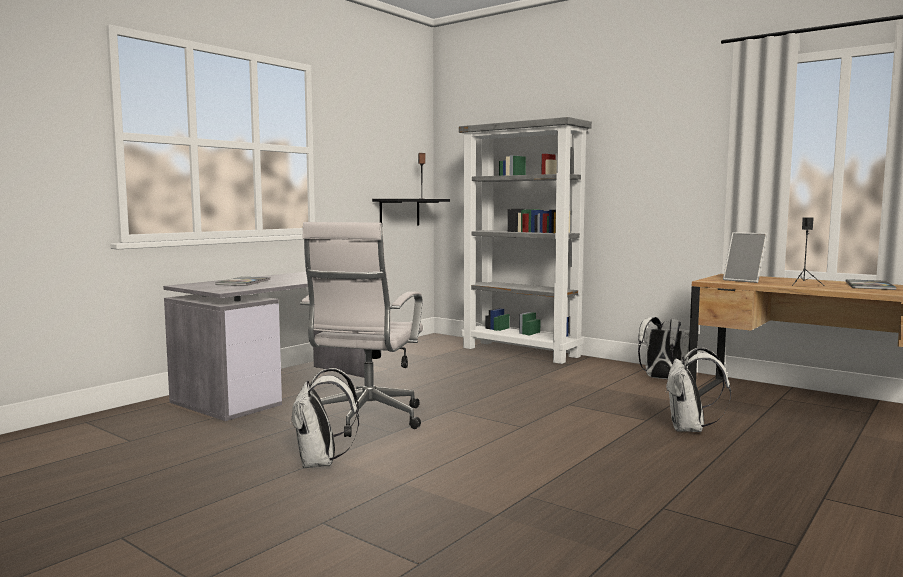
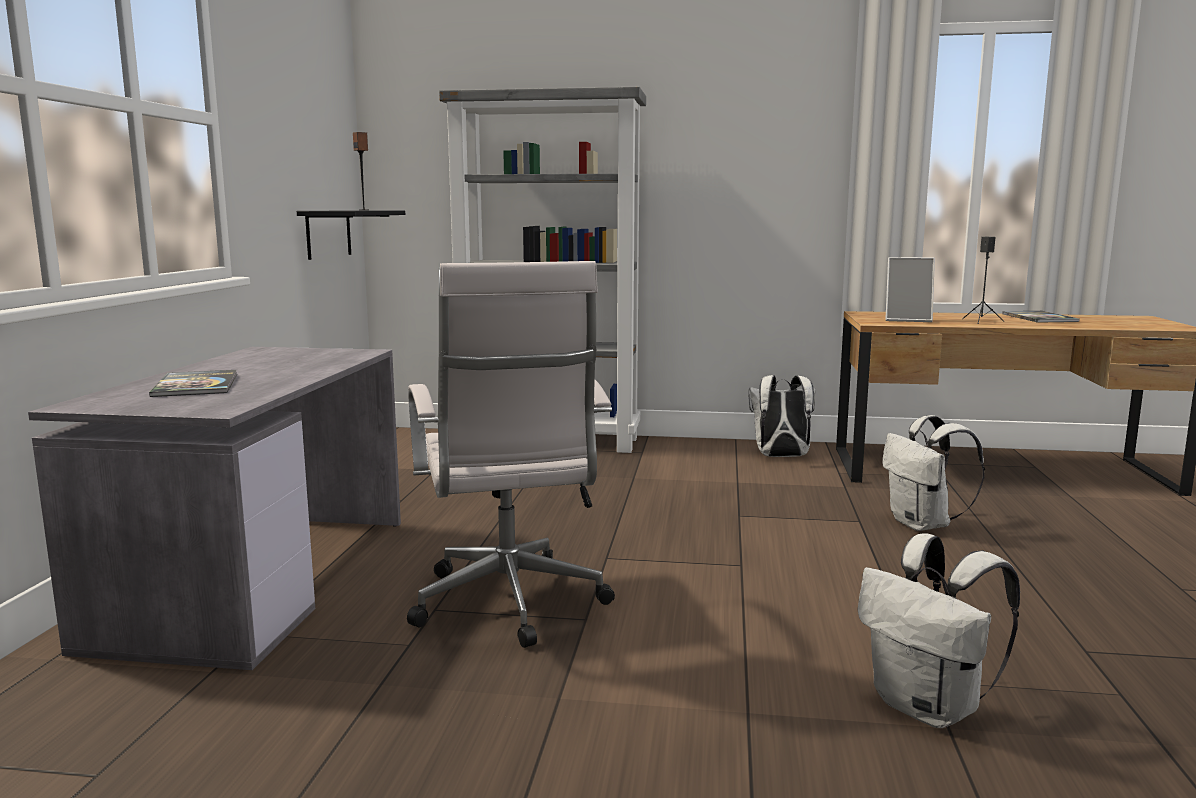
camera: 30 degrees left, 5 degrees up
(321, 463) = (565, 712): white backpack -> white backpack (929, 708)

